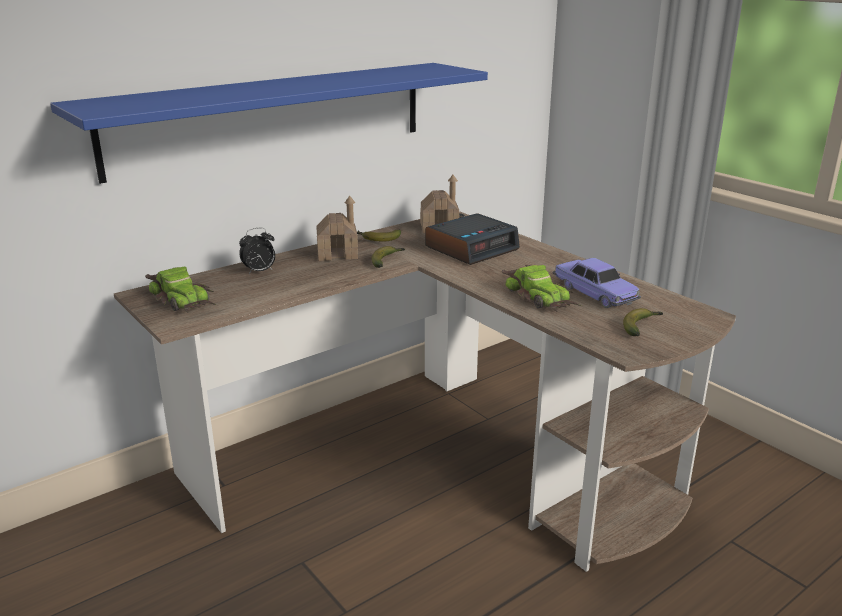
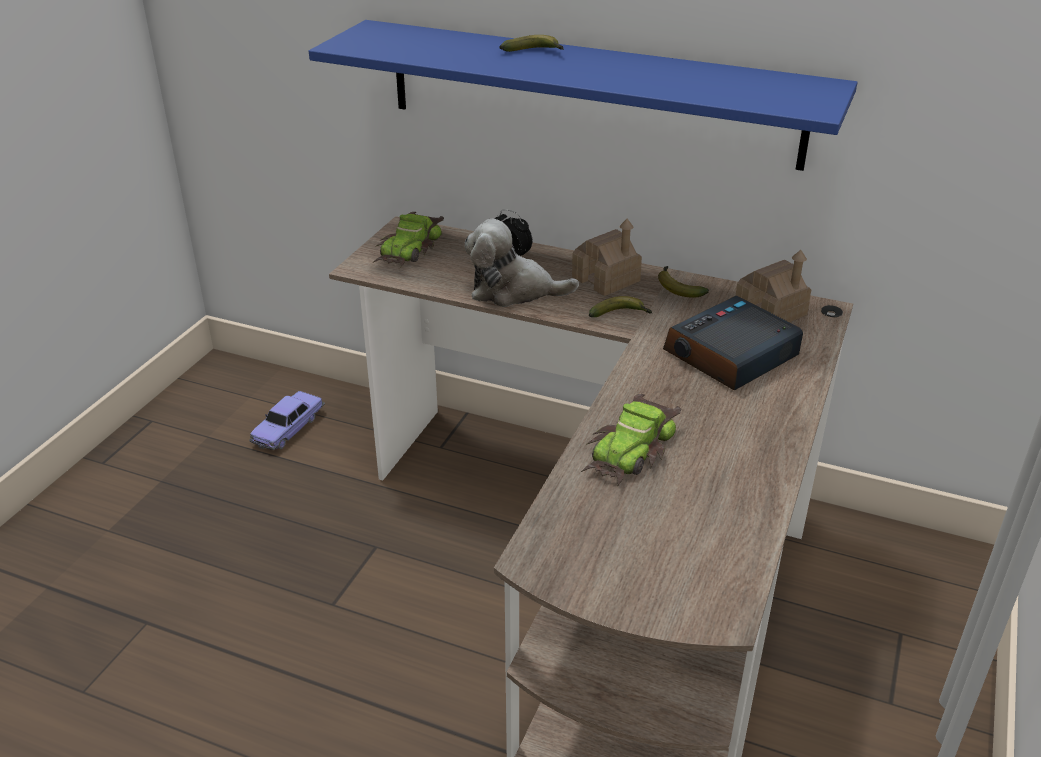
camera: 60 degrees right, 10 degrees up
(307, 281) = (513, 291): none -> plush toy
(472, 248) = (731, 356): alarm clock -> alarm clock turned 120 degrees clockwise
(594, 293) = (690, 491): toy car -> toy car (288, 428)
(641, 327) = (620, 556): banana -> banana (535, 52)

